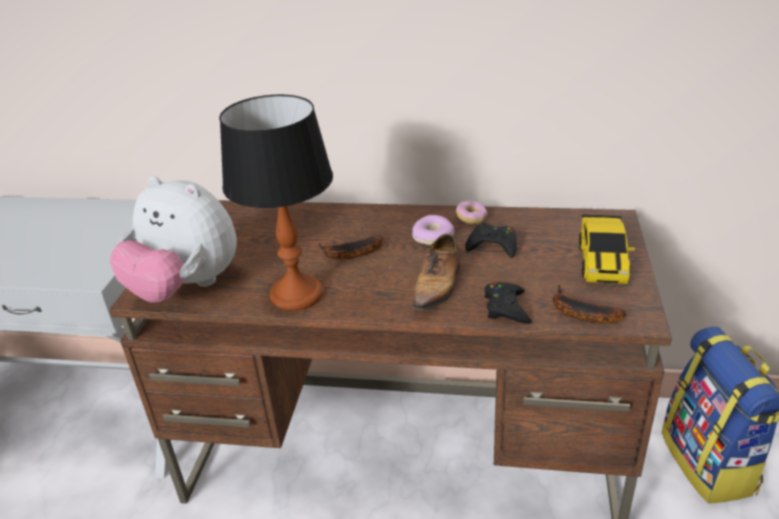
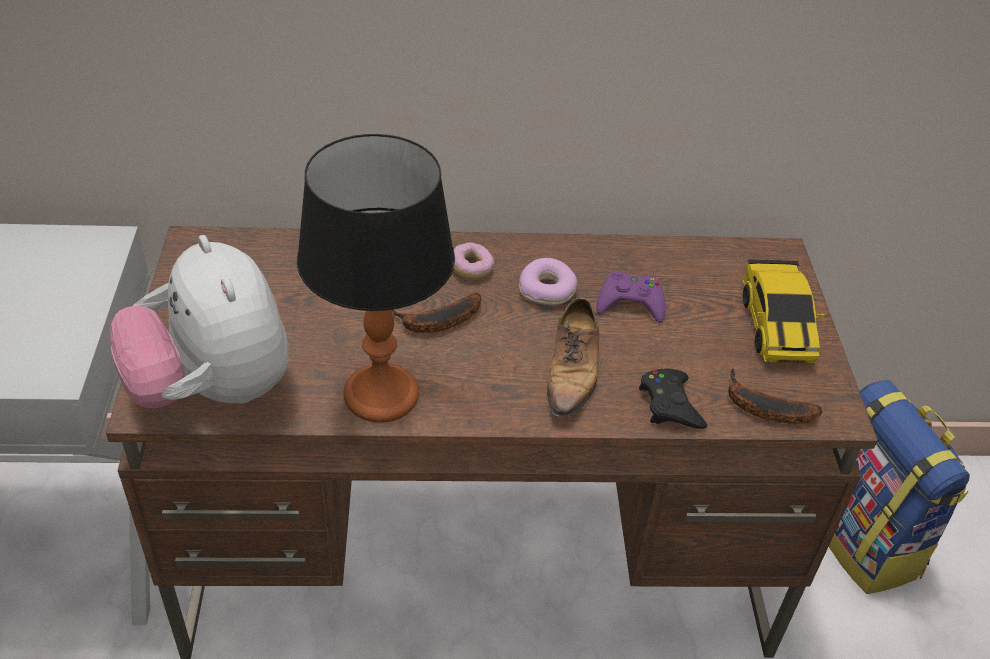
camera: 15 degrees left, 10 degrees up
(186, 288) = (213, 389): plush toy -> plush toy turned 45 degrees clockwise
(471, 218) = (591, 256): donut -> donut (471, 269)
(493, 245) = (630, 302): black game controller -> purple game controller

